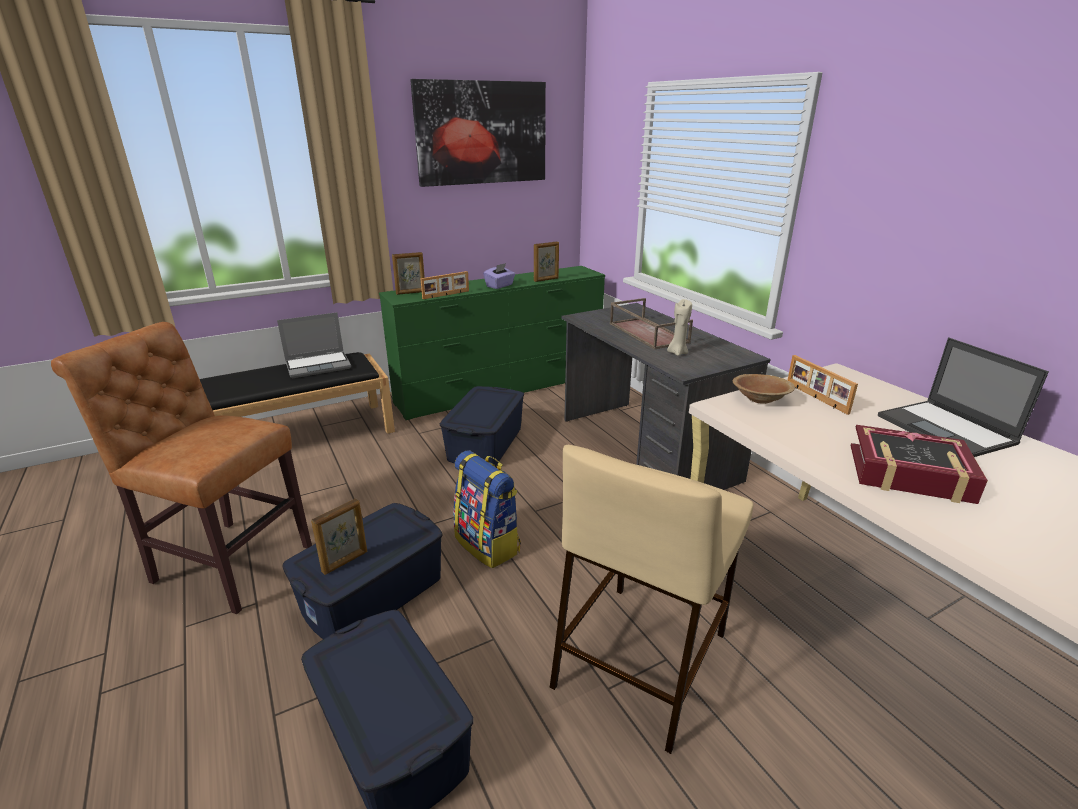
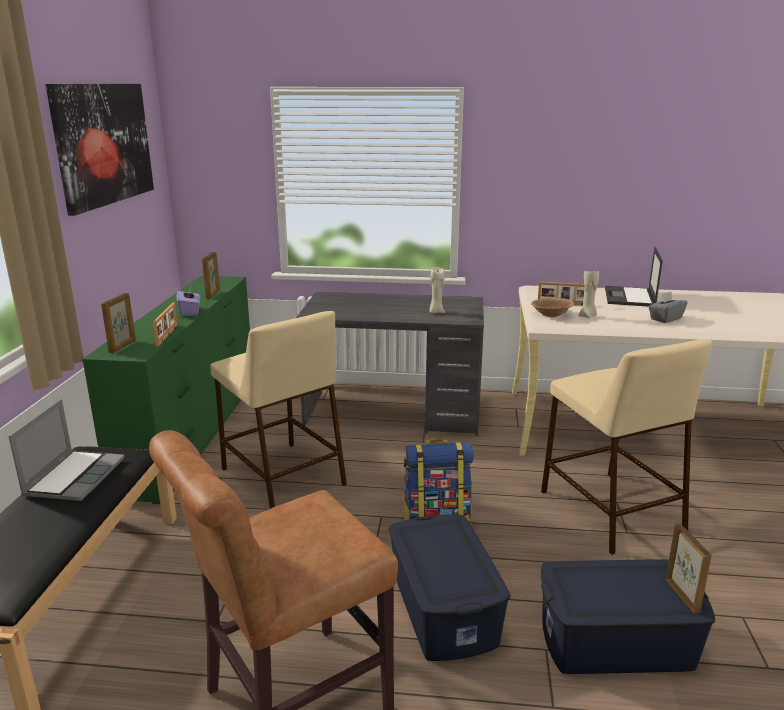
camera: 55 degrees left, 5 degrees down
(345, 562) = (458, 573): picture frame -> picture frame (682, 595)
(485, 444) = (281, 476): blue storage box -> beige stool
(647, 333) = (384, 307): brown tray -> none
(799, 420) = (587, 316): none -> beige candle
(909, 474) = (665, 319): book -> grey tissue box
(946, 430) = (630, 297): laptop -> laptop turned 90 degrees clockwise

